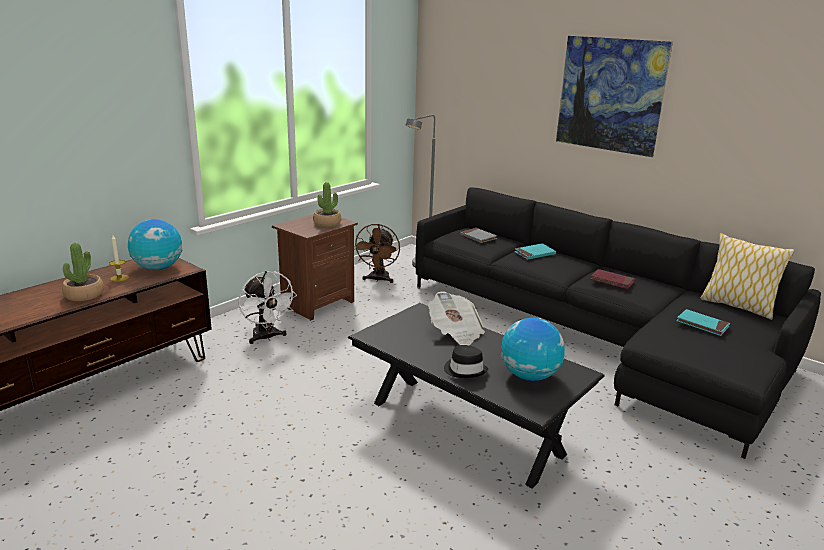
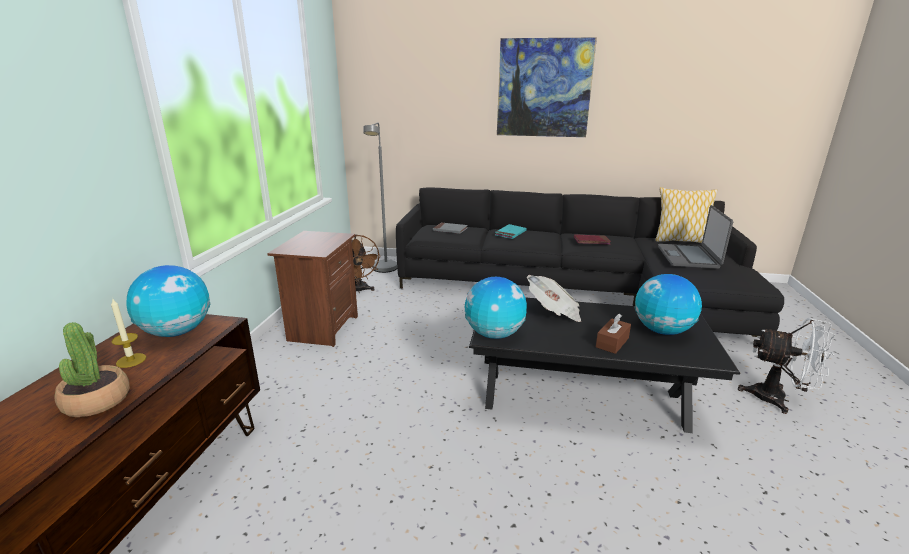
camera: 30 degrees left, 0 degrees up
(267, 337) = (305, 379): white fan -> white fan (777, 399)
(327, 223) = (326, 240): potted plant -> none
(377, 334) = (494, 334): none -> globe
(465, 370) = (612, 342): black hat -> brown tissue box
(702, 324) = (688, 257): turquoise book -> laptop

